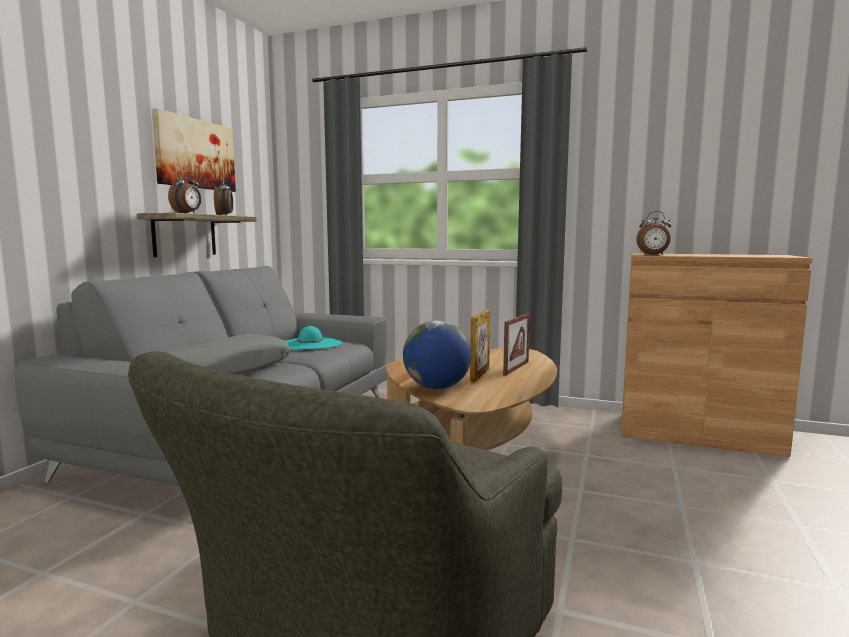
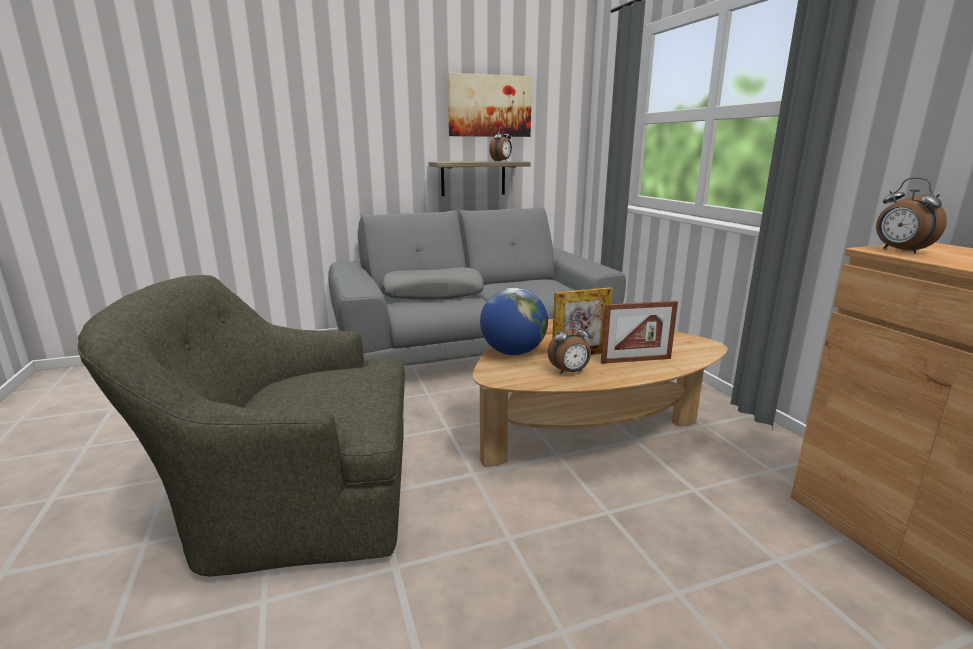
camera: 50 degrees right, 10 degrees up
(187, 213) = (458, 161): alarm clock -> alarm clock (570, 372)
(310, 344) = (536, 285): turquoise hat -> none

